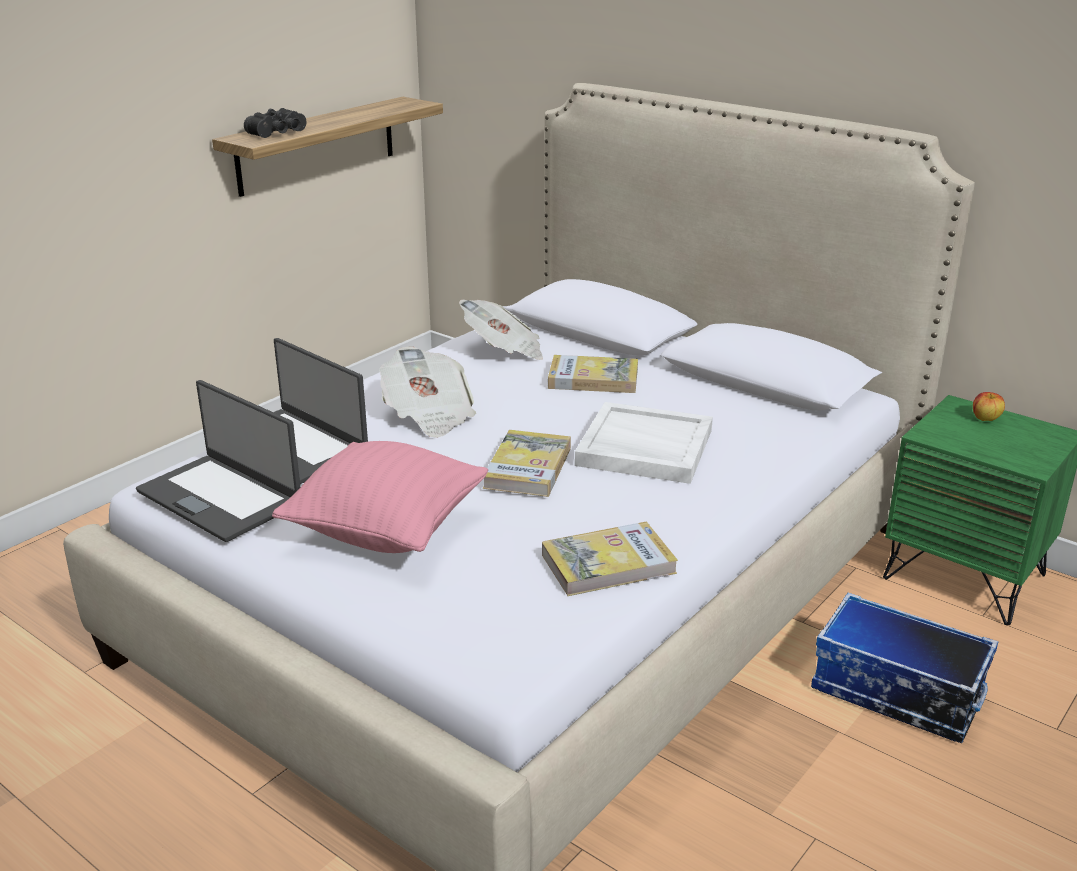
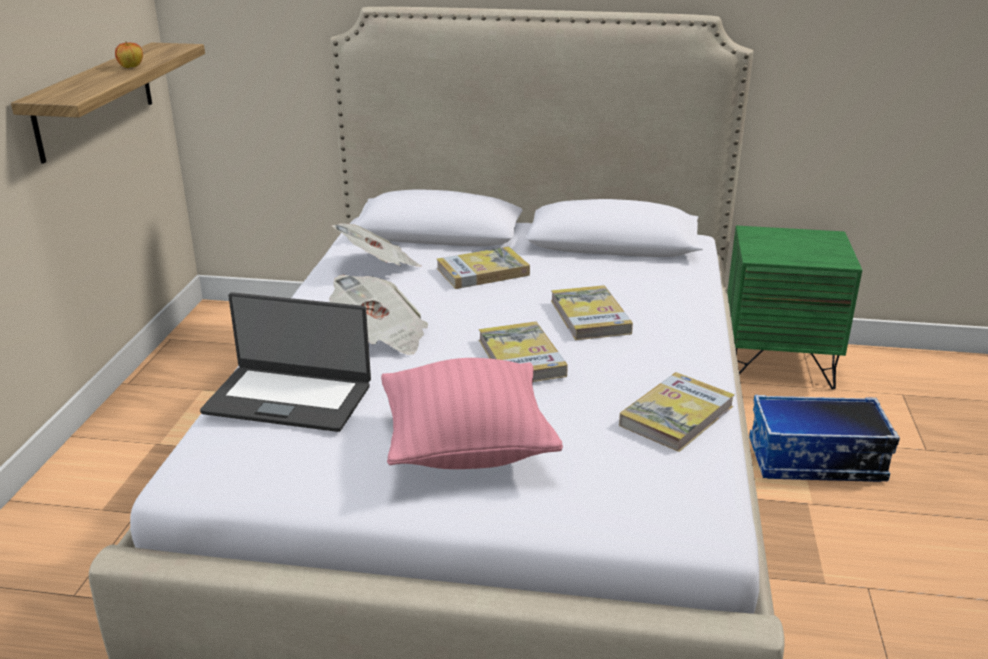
camera: 30 degrees left, 0 degrees up
(221, 497) = (272, 468): laptop -> none
(279, 133) = (82, 88): black binoculars -> none
(643, 448) = (590, 317): white tray -> book
(985, 419) = (778, 236): apple -> apple (131, 67)

